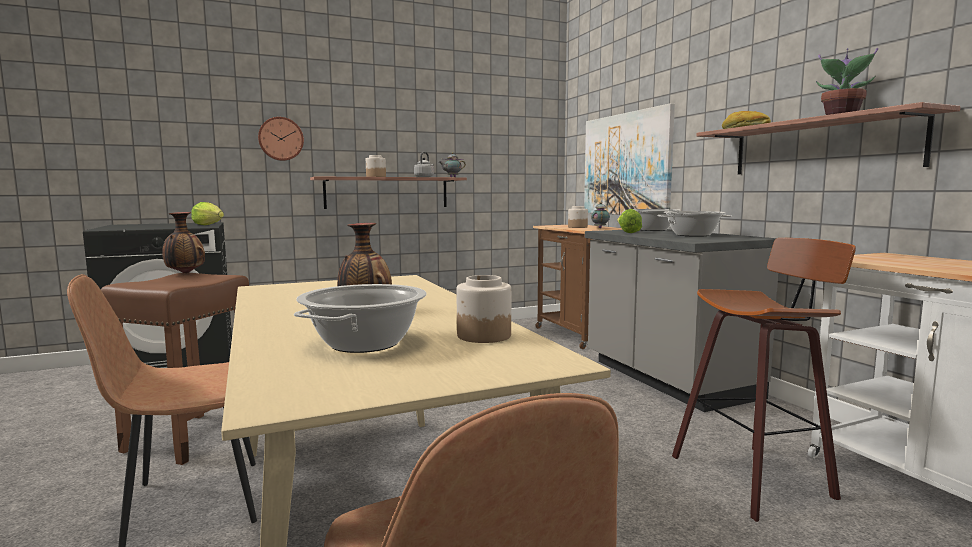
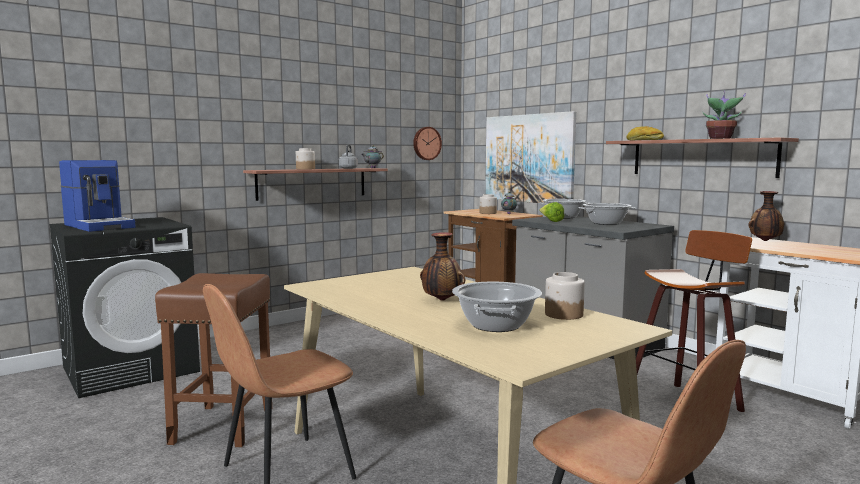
camera: 15 degrees left, 0 degrees up
(140, 226) = (100, 226): none -> coffee machine
(185, 273) = (206, 274): vase -> vase (765, 241)
(208, 225) = (170, 223): lettuce -> none
(281, 139) = (216, 133): wall clock -> wall clock (426, 143)

